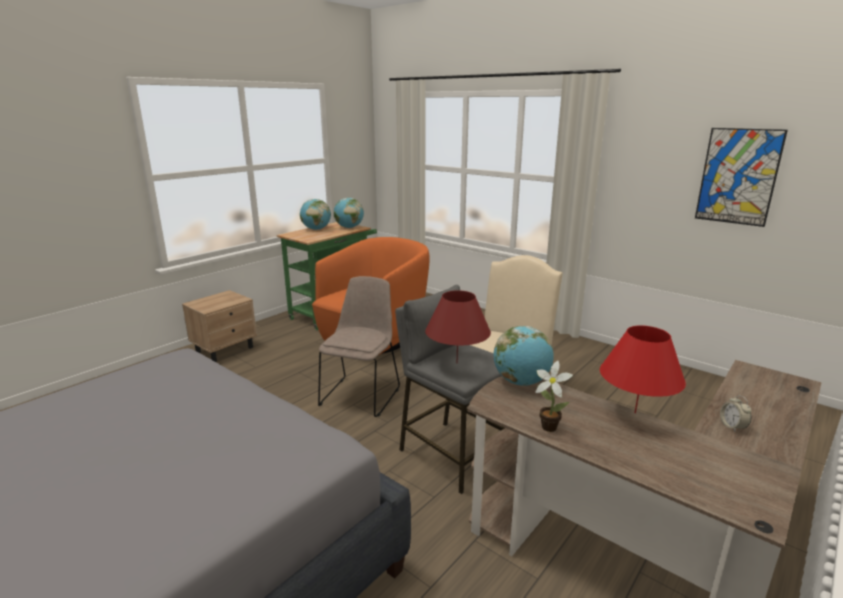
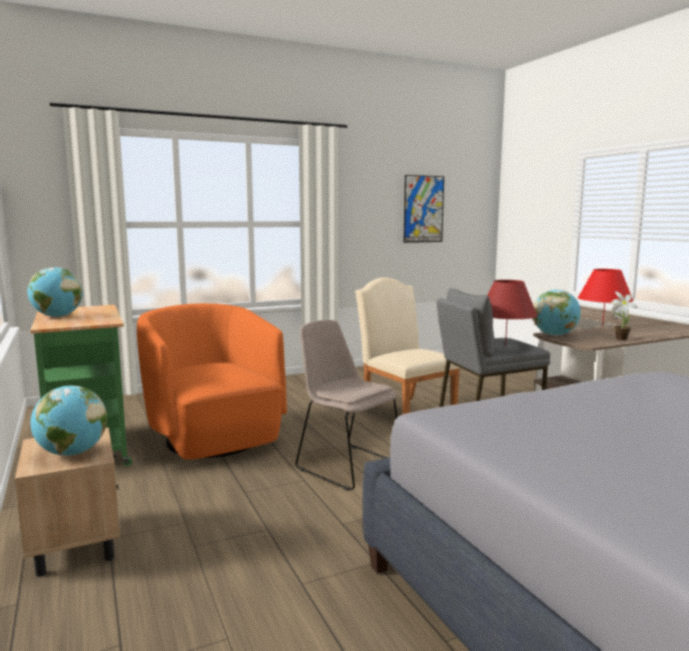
camera: 65 degrees left, 10 degrees down
(349, 227) = (90, 308): globe -> globe (72, 453)

